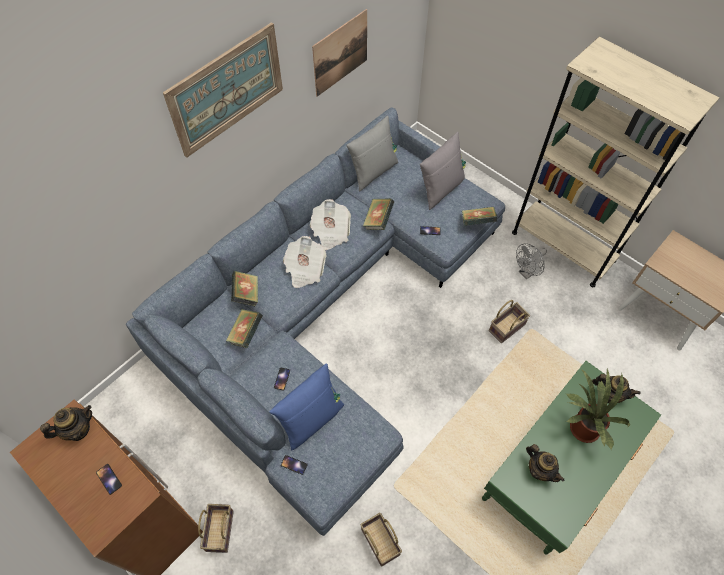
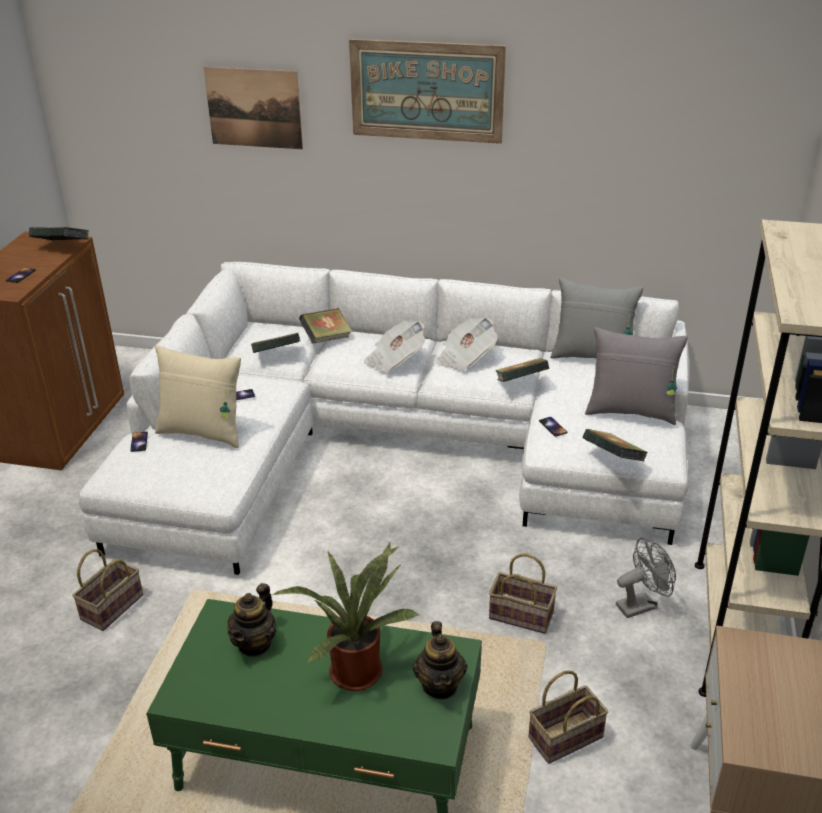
camera: 60 degrees right, 25 degrees down
(78, 429) = (62, 248): teapot -> book
(220, 532) = (66, 481): basket -> basket (565, 739)
(311, 420) = (202, 433): blue pillow -> beige pillow
(327, 310) = (396, 447): blue sofa -> white sofa
(340, 53) = (610, 160): picture -> picture (254, 108)
(527, 272) = (641, 604): grey fan -> grey fan turned 135 degrees clockwise

